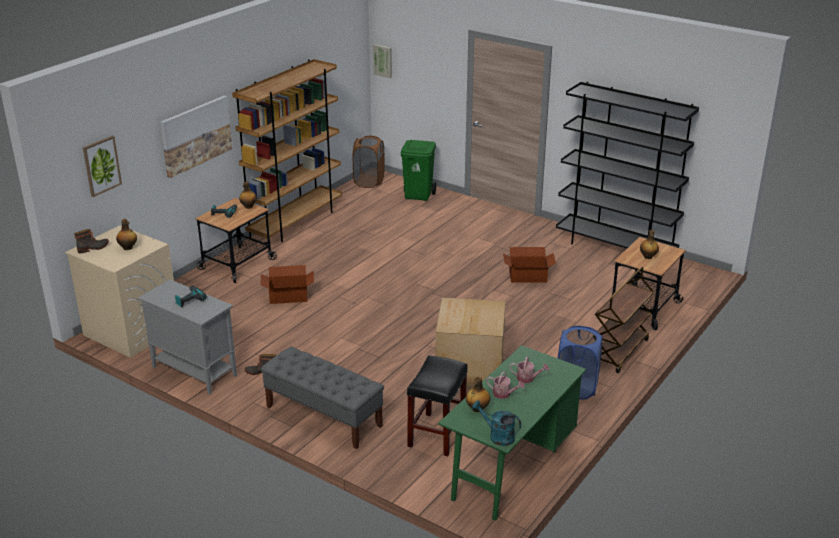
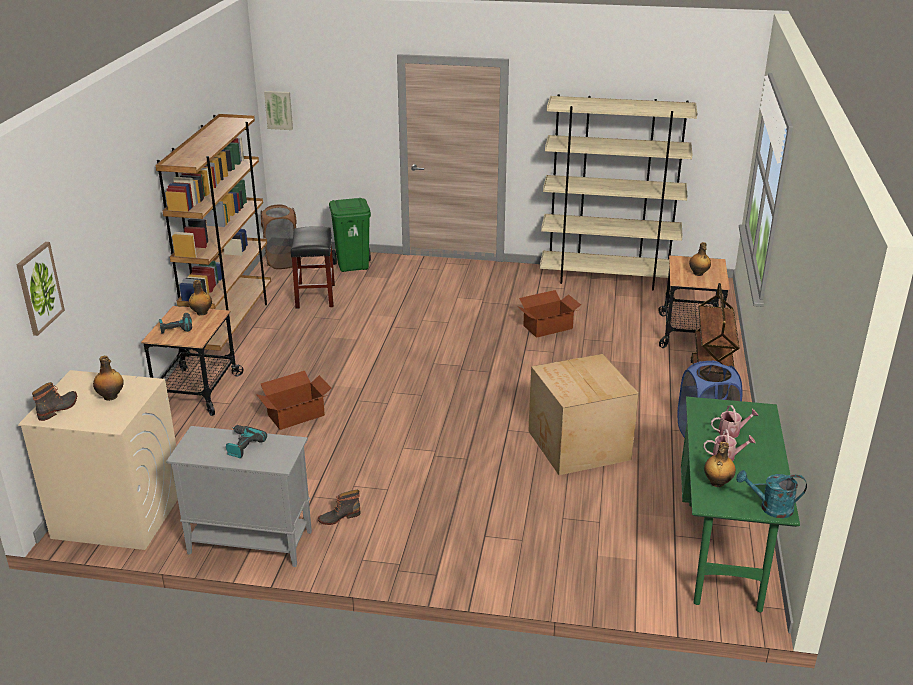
camera: 25 degrees left, 0 degrees up
(196, 135) = (126, 228): picture -> none
(323, 416) = (463, 550): grey bench -> none
(437, 433) = (610, 530): black stool -> black stool (315, 296)
(615, 248) = (607, 278): black bookcase -> beige bookcase

